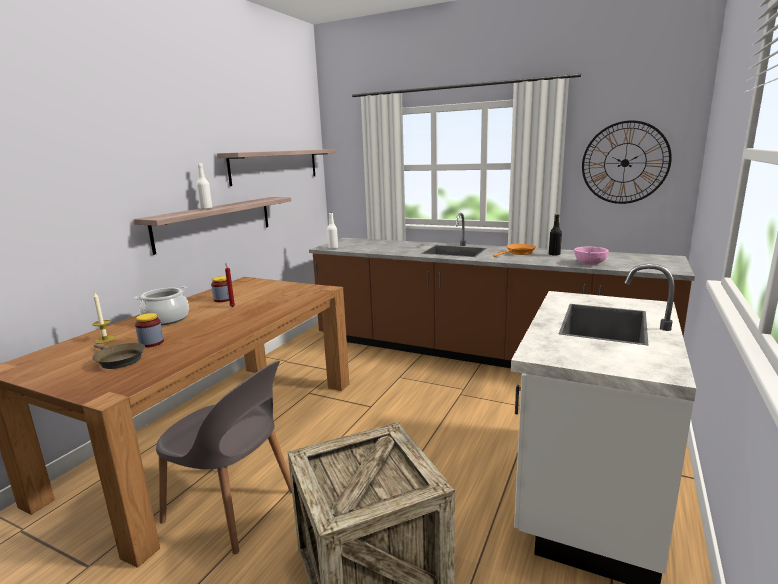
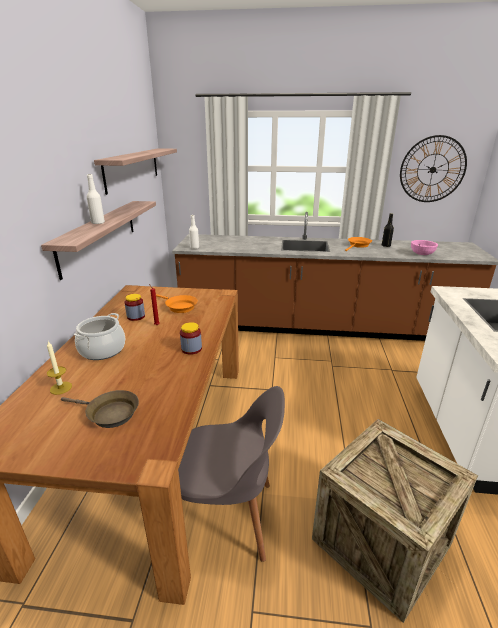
camera: 20 degrees left, 10 degrees up
(151, 343) = (121, 384): jar -> jar (191, 349)
(270, 295) = (179, 307): none -> orange frying pan

